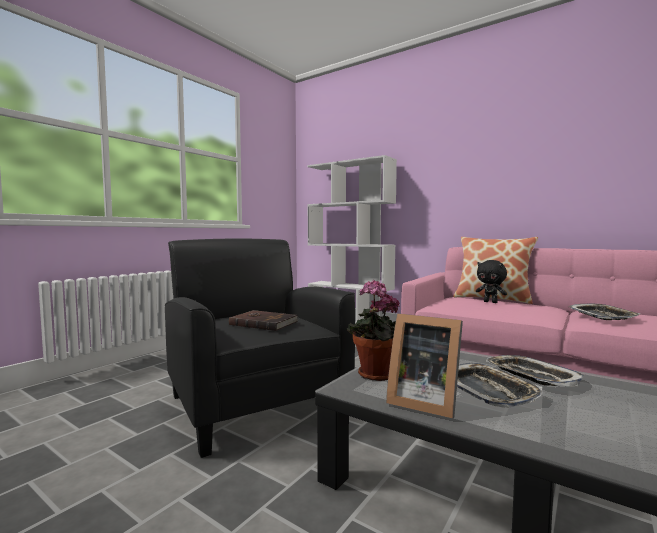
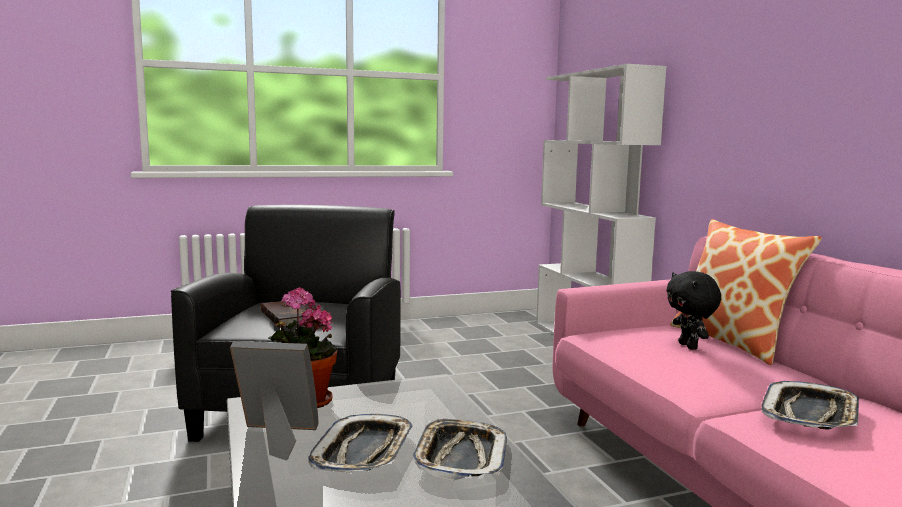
camera: 35 degrees right, 5 degrees up
(422, 401) = (277, 438): picture frame -> picture frame turned 120 degrees clockwise

